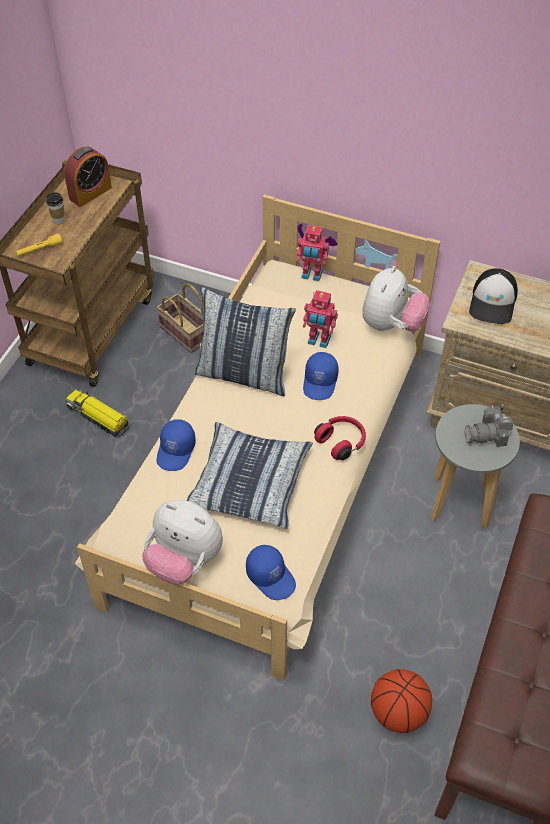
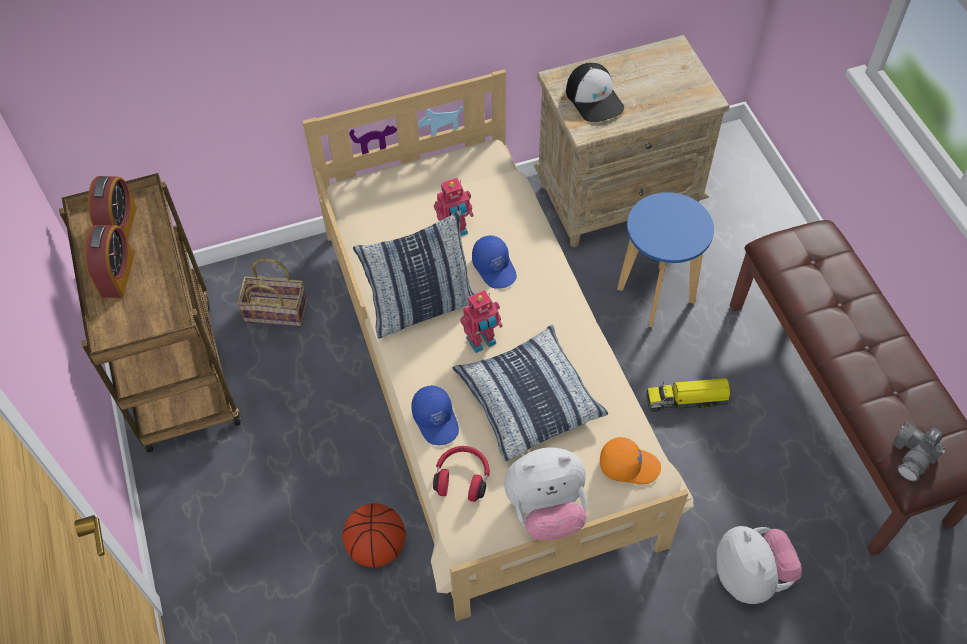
camera: 40 degrees left, 5 degrees up
(39, 250) = (131, 318): yellow flashlight -> none
(59, 220) = (117, 275): cup -> alarm clock
(98, 418) = (276, 450): toy truck -> toy truck (688, 399)
(271, 576) = (629, 465): blue cap -> orange cap
(311, 275) = (385, 174): toy robot -> toy robot (482, 342)
(341, 442) = (565, 307): red headphones -> red headphones (462, 477)
(391, 325) = (501, 175): plush toy -> plush toy (750, 576)
(398, 712) = (773, 500): basketball -> basketball (376, 546)
(460, 502) = (656, 295): grey stool -> blue stool
(488, 435) = (677, 218): camera -> camera (914, 456)

